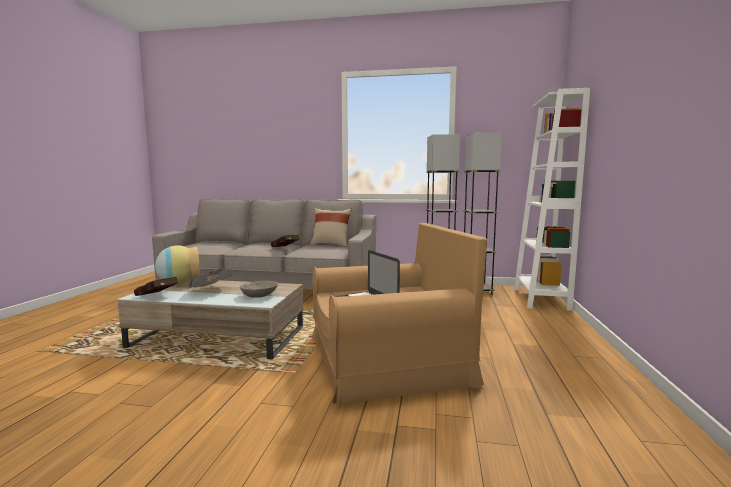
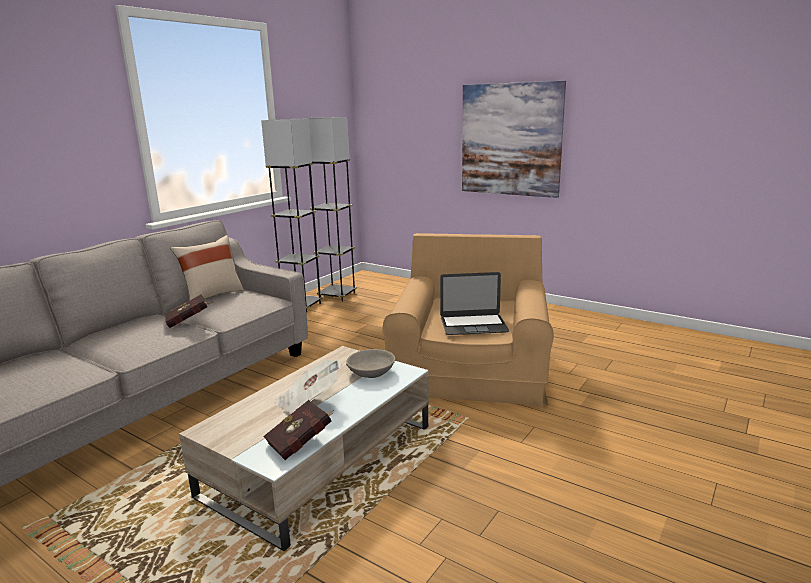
camera: 65 degrees left, 10 degrees up
(179, 283) = (233, 426): vase -> none
(540, 299) = (389, 282): white bookcase -> none
(634, 141) = (510, 140): none -> picture

